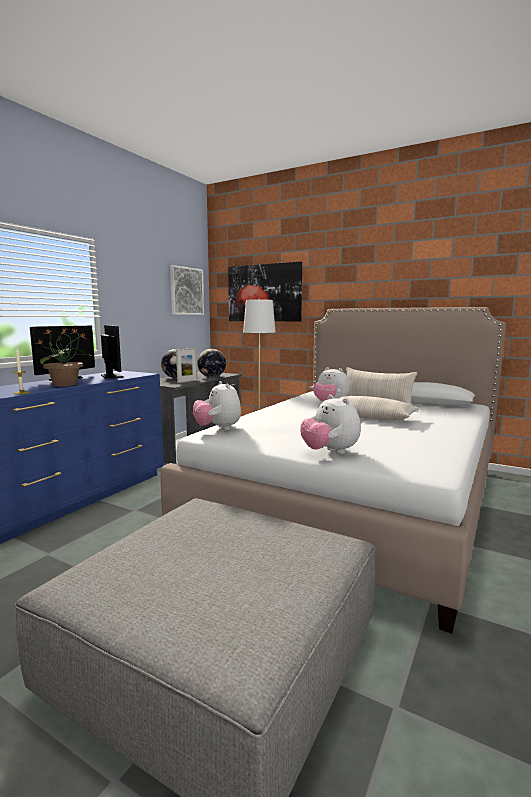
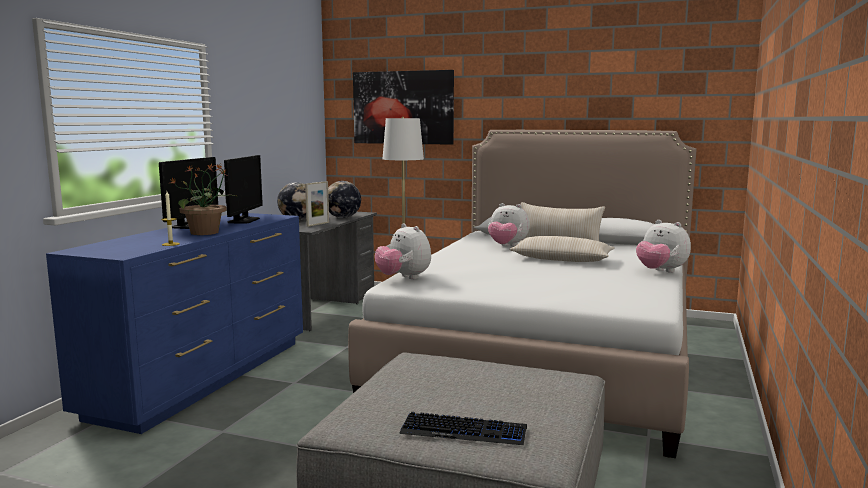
camera: 10 degrees left, 0 degrees up
(111, 376) = (243, 220): monitor -> monitor turned 45 degrees clockwise
(180, 609) = (464, 431): none -> keyboard
(186, 291) = (300, 105): picture -> none
(330, 452) = (542, 295): plush toy -> plush toy (660, 271)

